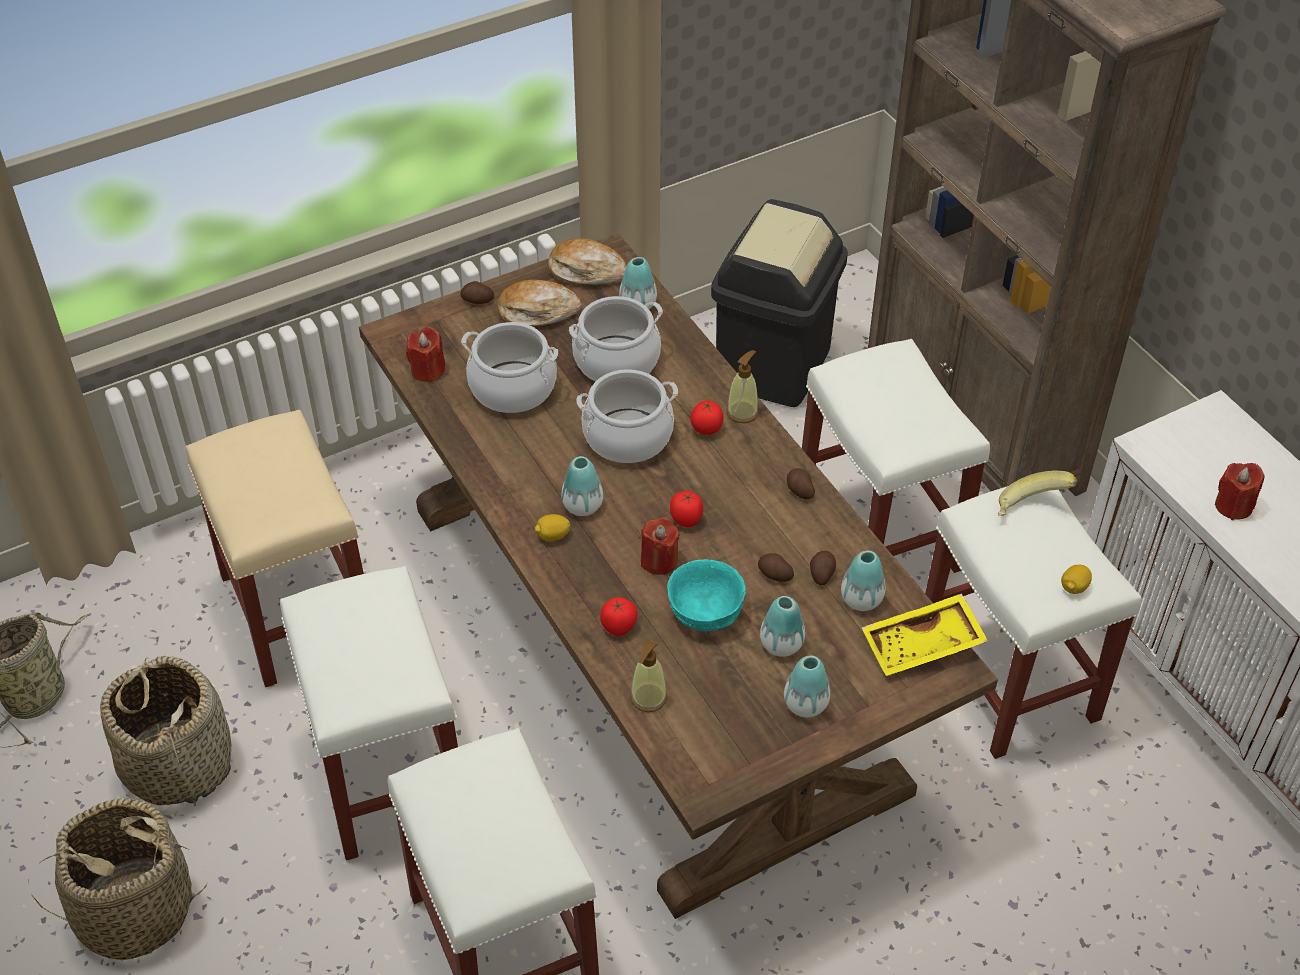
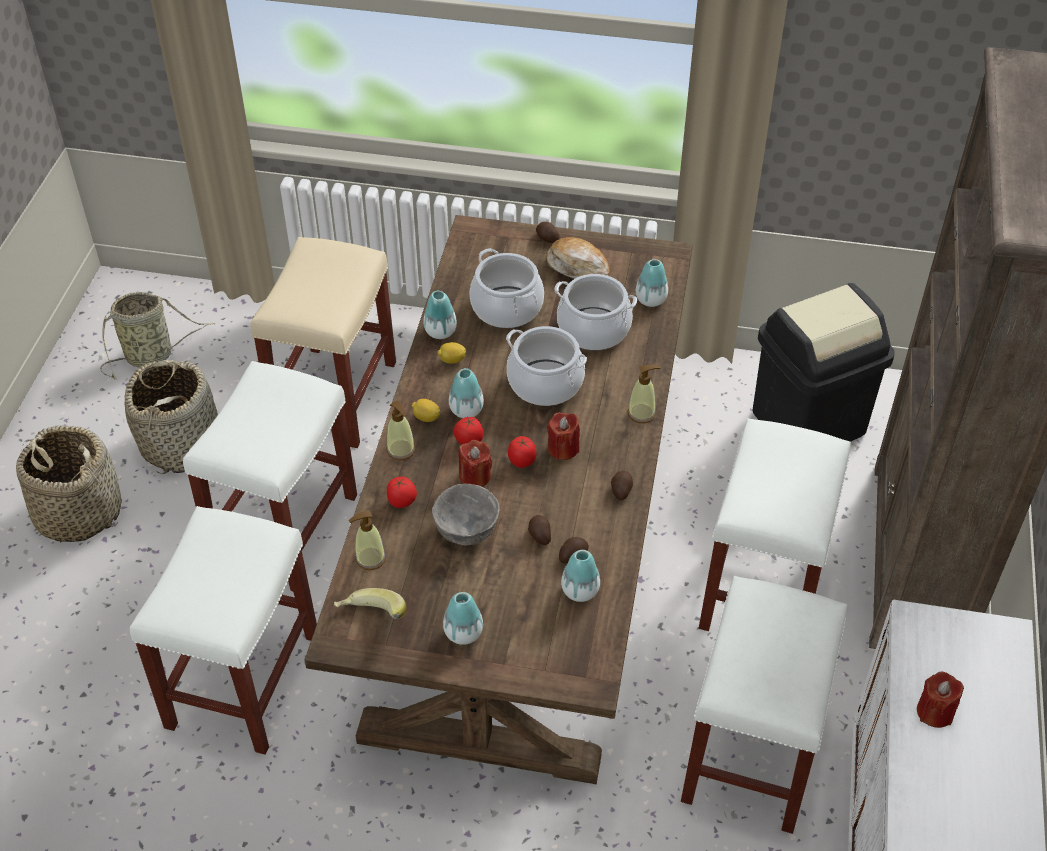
camera: 40 degrees right, 0 degrees up
(428, 370) = (466, 266): red candle -> red candle (563, 448)
(563, 581) = (401, 450): none -> soap dispenser
(586, 271) = (641, 258): bread -> none
(706, 429) = (603, 410): tomato -> tomato (469, 441)
(706, 612) = (467, 529): turquoise bowl -> grey bowl
(781, 644) = (492, 583): vase -> vase (440, 332)
(923, 646) = (587, 651): yellow tray -> none
(1031, 509) = (798, 617): banana -> banana (371, 618)
(1074, 587) = (767, 694): lemon -> lemon (452, 360)

